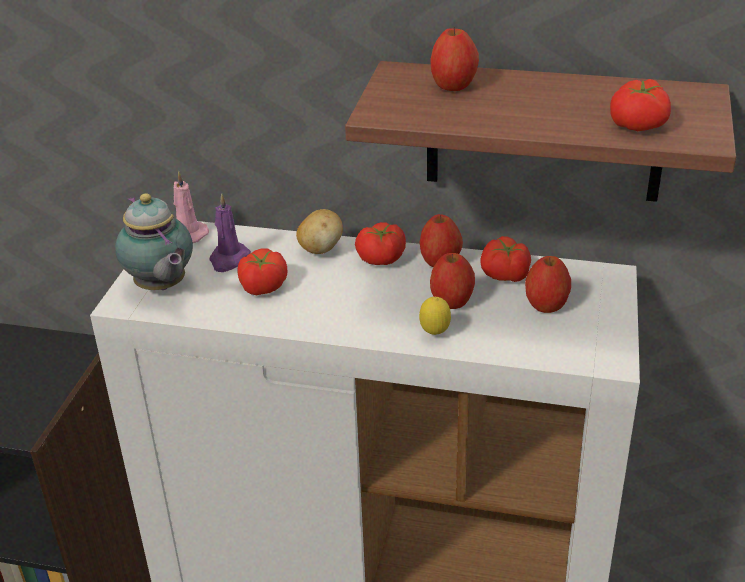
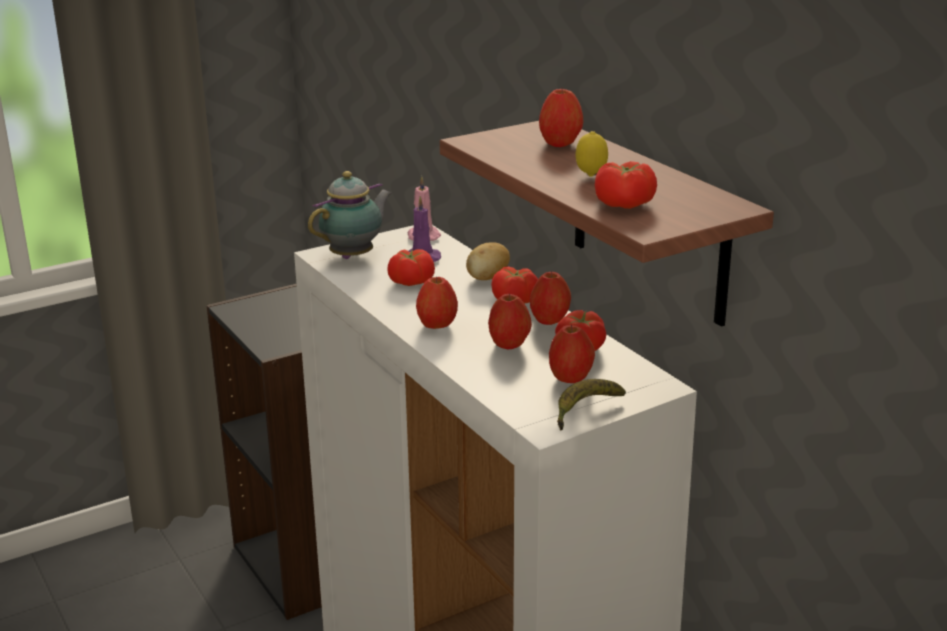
camera: 45 degrees right, 10 degrees down
(161, 287) = (354, 256): teapot -> teapot turned 150 degrees counterclockwise
(366, 318) = (437, 325): none -> apple
(434, 334) = (460, 354): lemon -> lemon (591, 176)
(607, 328) = (585, 411): none -> banana

